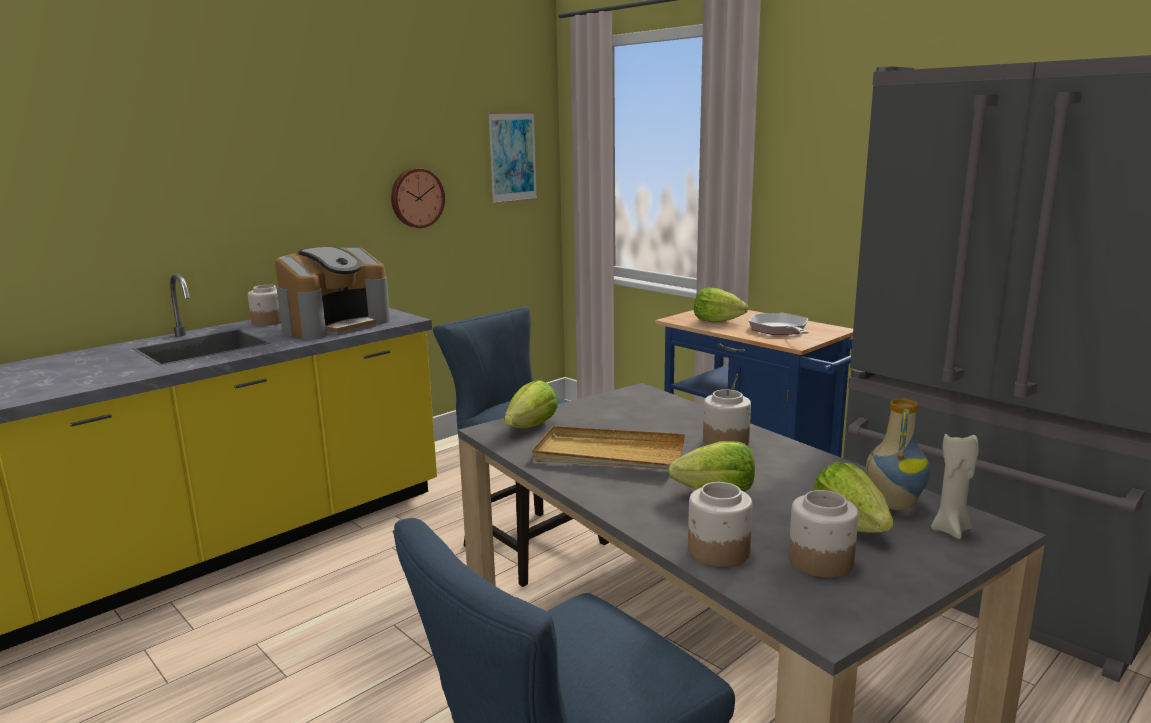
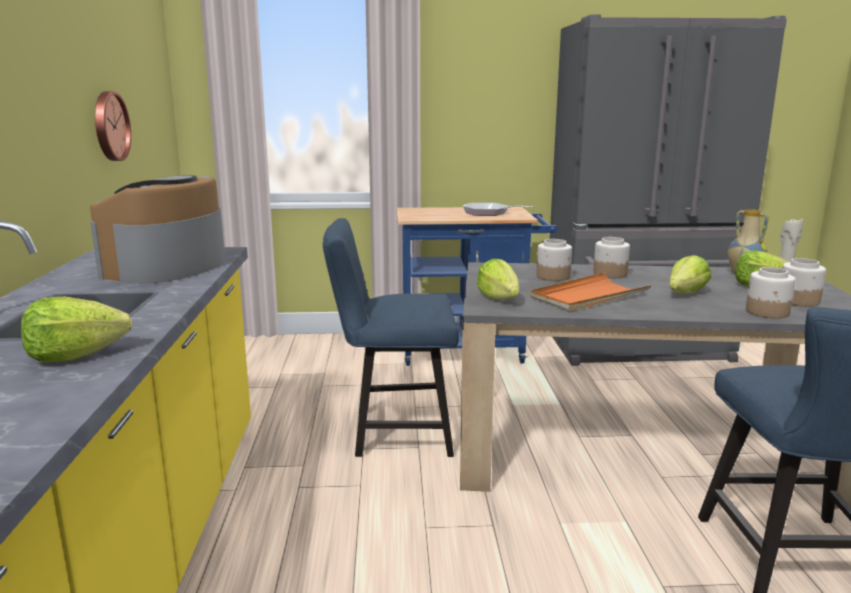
camera: 50 degrees left, 0 degrees up
(269, 321) = (63, 281): jar -> jar (553, 276)
(335, 325) = (167, 267): coffee machine -> coffee machine turned 150 degrees counterclockwise
(512, 157) = (153, 86): picture -> none
(608, 454) = (588, 296): beige tray -> orange tray
(717, 321) = (437, 215): lettuce -> lettuce (75, 356)

